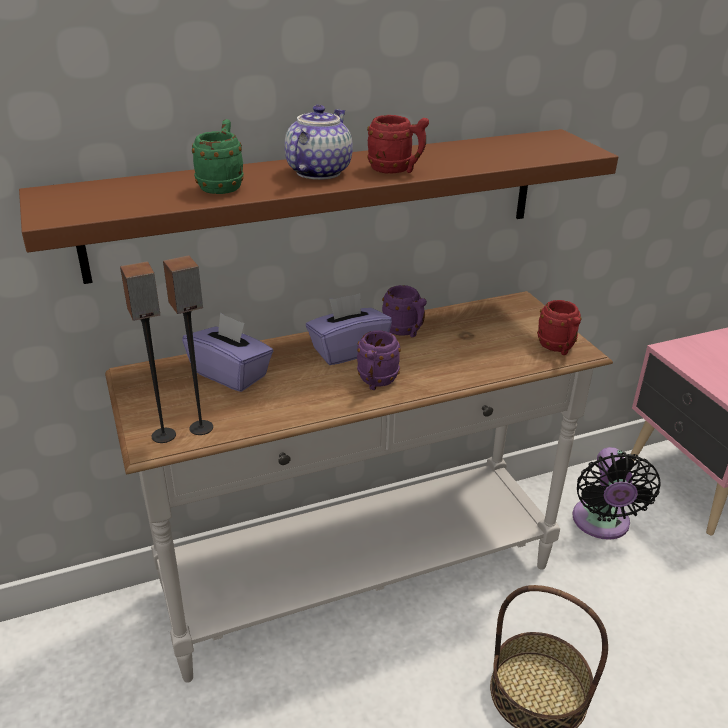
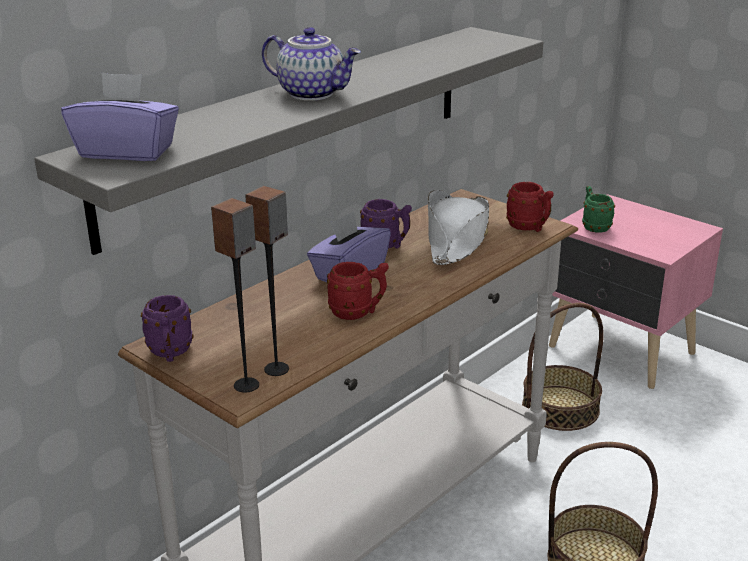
camera: 25 degrees left, 5 degrees down
(223, 186) = (243, 119): green mug -> green mug (594, 226)
(231, 374) = (257, 319): purple tissue box -> purple tissue box (127, 151)
(317, 172) = (313, 93): teapot -> teapot turned 120 degrees clockwise
(322, 202) = (295, 128): brown shelf -> grey shelf
(376, 382) = (401, 291): purple mug -> purple mug (170, 353)
(397, 170) = (381, 80): red mug -> red mug (358, 312)
(475, 343) = (456, 240): none -> white hat
(601, 524) = (560, 408): black fan -> basket

